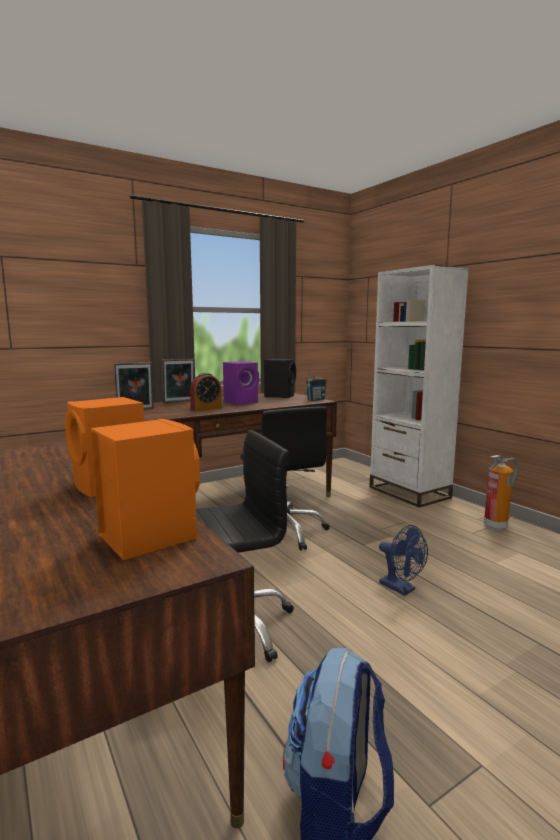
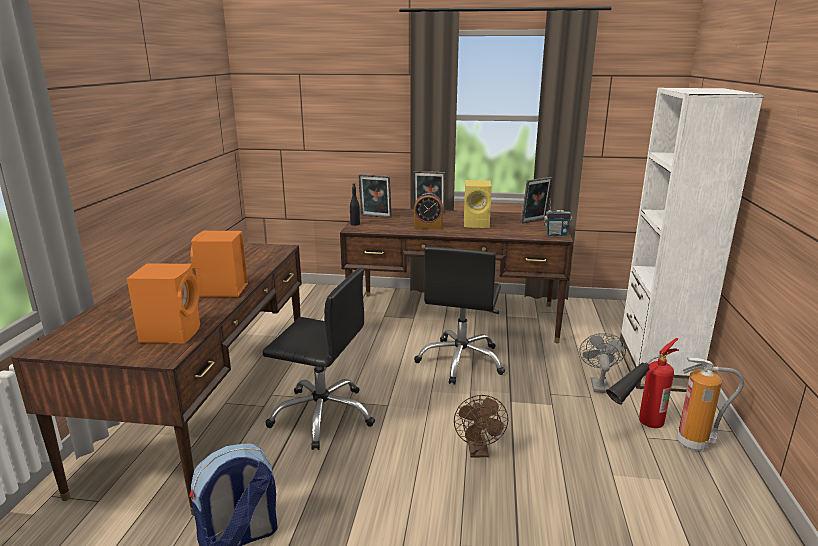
camera: 40 degrees right, 10 degrees up
(242, 402) = (477, 224): purple speaker -> yellow speaker
(280, 396) = (535, 221): black speaker -> picture frame
(395, 512) = (598, 384): none -> grey fan
(402, 589) = (478, 451): blue fan -> brown fan
(457, 530) = (635, 428): none -> fire extinguisher

